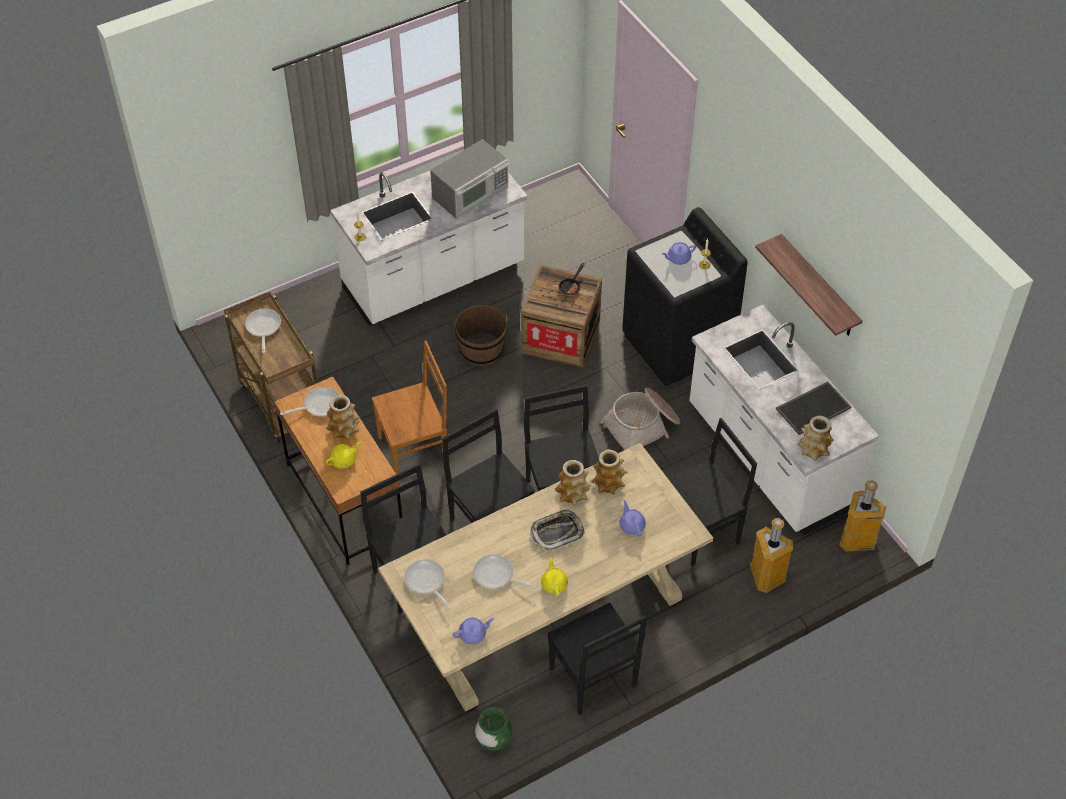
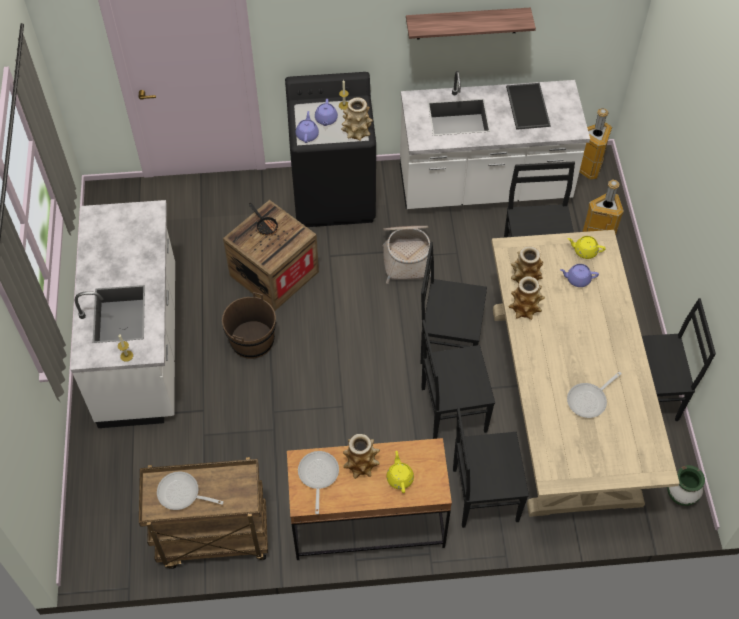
camera: 65 degrees left, 5 degrees up
(415, 451) = (341, 440): brown chair -> none
(426, 582) = (573, 459): frying pan -> none
(471, 193) = (132, 241): microwave -> none
(473, 634) = (645, 443): purple teapot -> purple teapot (307, 134)
(554, 583) = (615, 359): yellow teapot -> yellow teapot (584, 251)
(557, 532) = (560, 336): tray -> none
(813, 449) = (569, 124): vase -> vase (356, 132)

